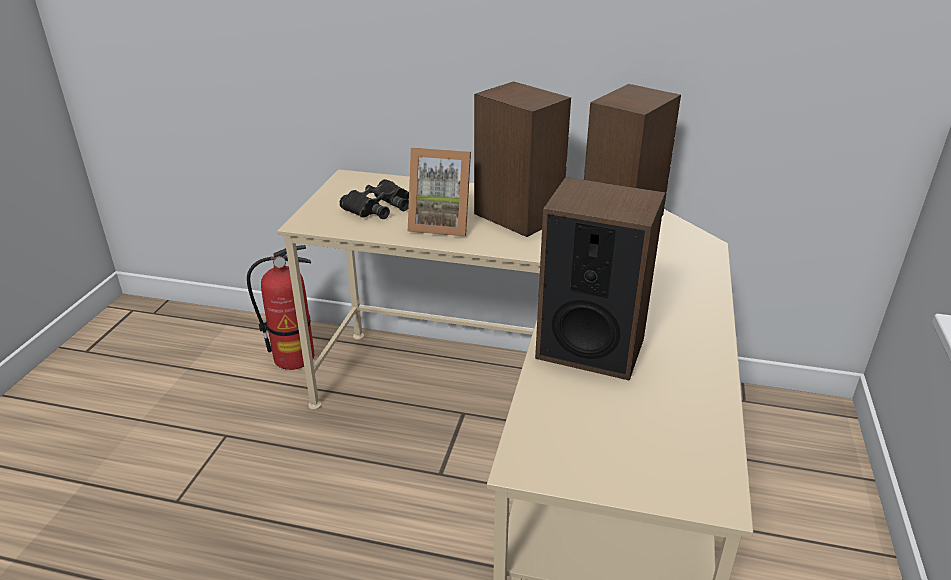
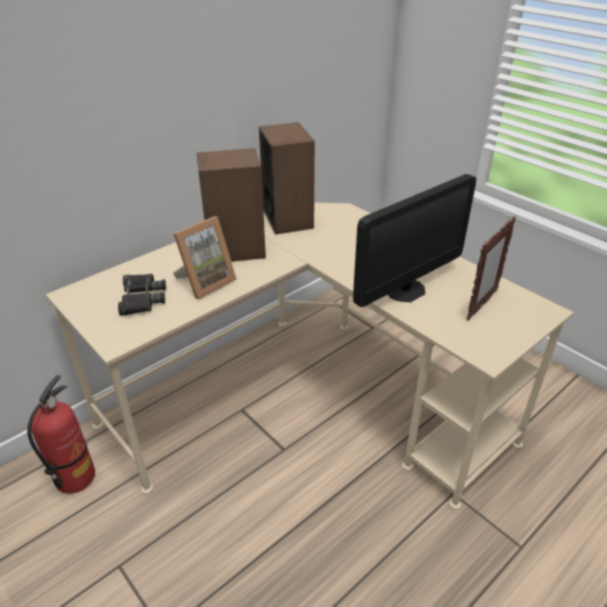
camera: 55 degrees left, 5 degrees up
(590, 348) = (405, 290): speaker -> monitor
(640, 424) = (481, 305): none -> picture frame

